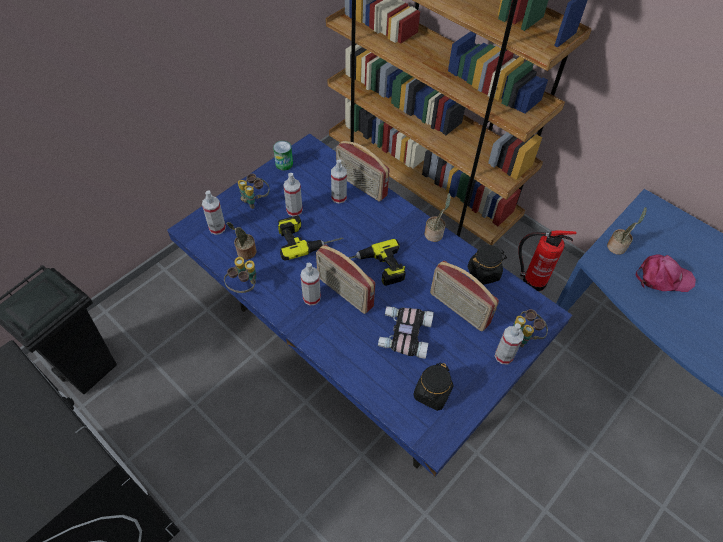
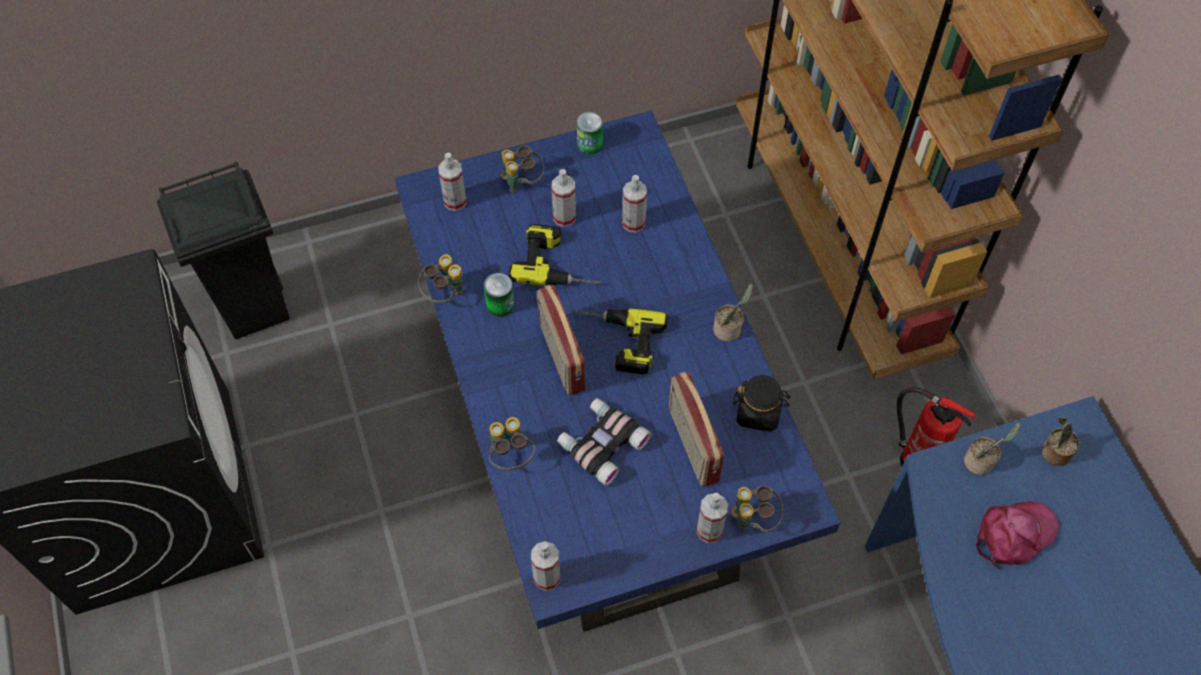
camera: 30 degrees right, 5 degrees up
(245, 252) = (470, 249): potted plant -> potted plant (1053, 453)
(285, 278) = (500, 304): none -> can
(311, 298) = (517, 345): spray bottle -> spray bottle (547, 577)
(352, 370) = (511, 457): none -> binoculars
(361, 185) = (673, 218): radio -> none
(432, 393) = (588, 531): black jar -> none
(663, 278) = (1013, 535): pink cap -> pink cap turned 60 degrees counterclockwise

